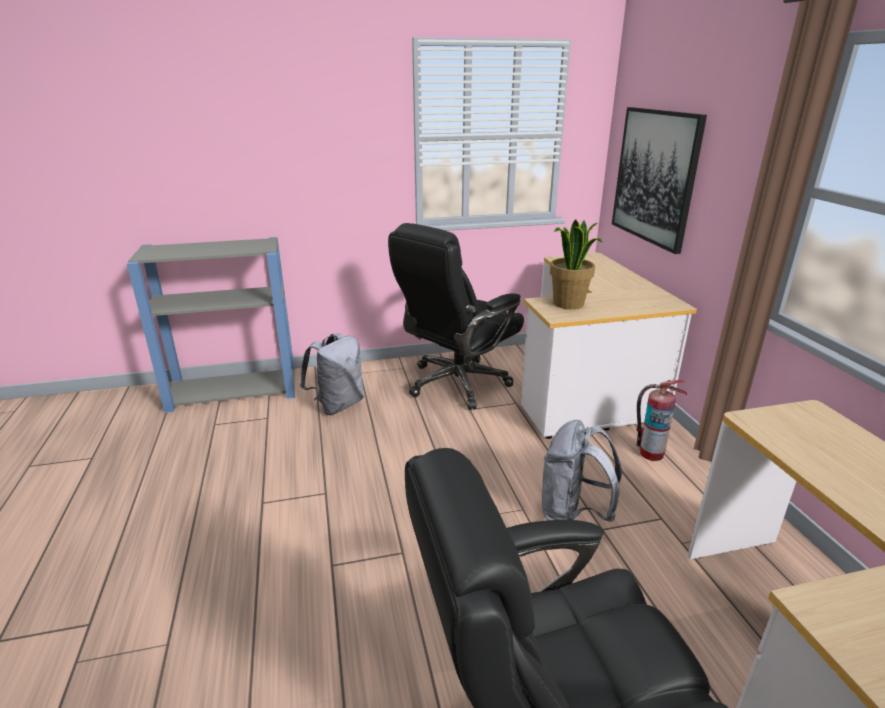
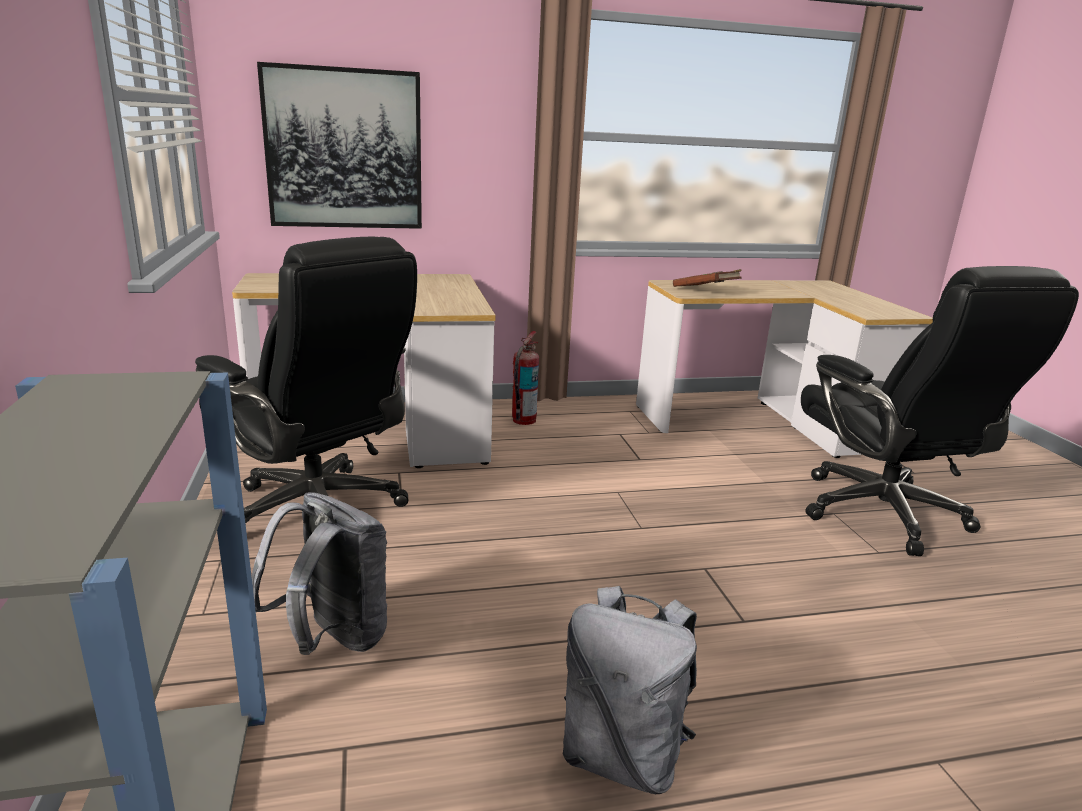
camera: 90 degrees left, 5 degrees down
(569, 304) = (438, 302): potted plant -> none
(573, 515) = (622, 469): grey backpack -> grey backpack (622, 756)
(796, 438) = (705, 291): none -> brown book

